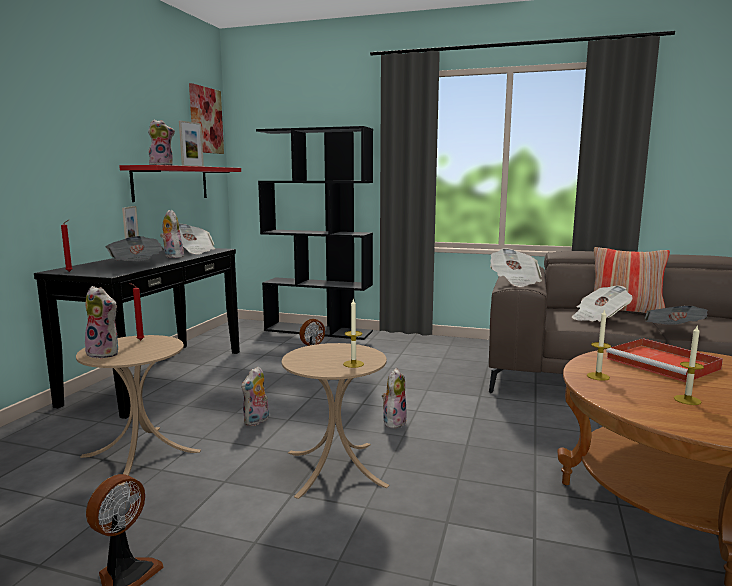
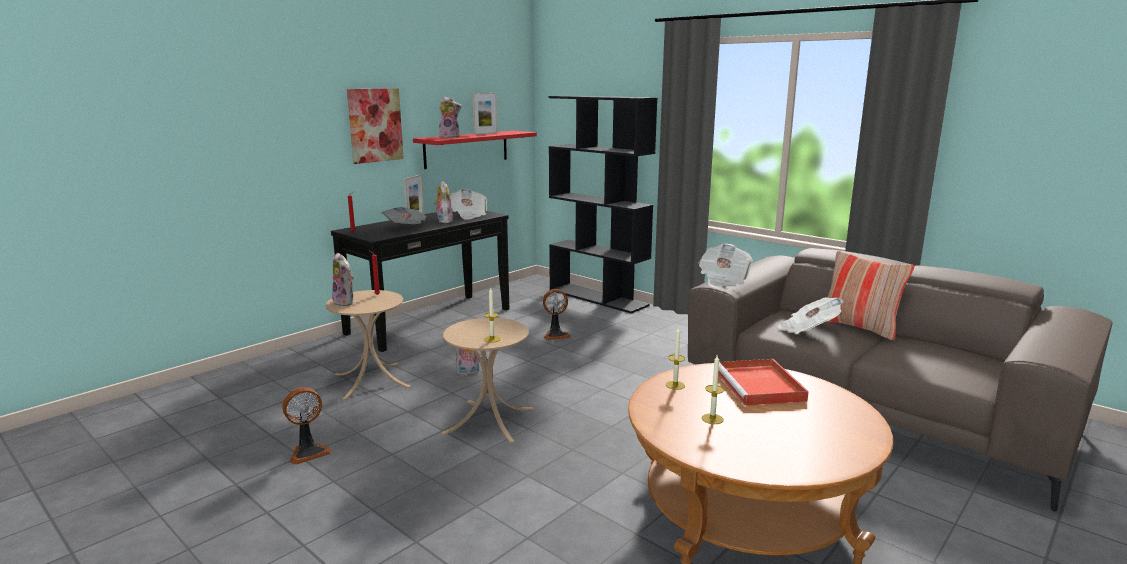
camera: 25 degrees right, 5 degrees up
(205, 120) = (510, 85): picture -> picture (375, 125)
(393, 421) = (572, 394): plush toy -> none
(673, 331) = (865, 357): newspaper -> none

